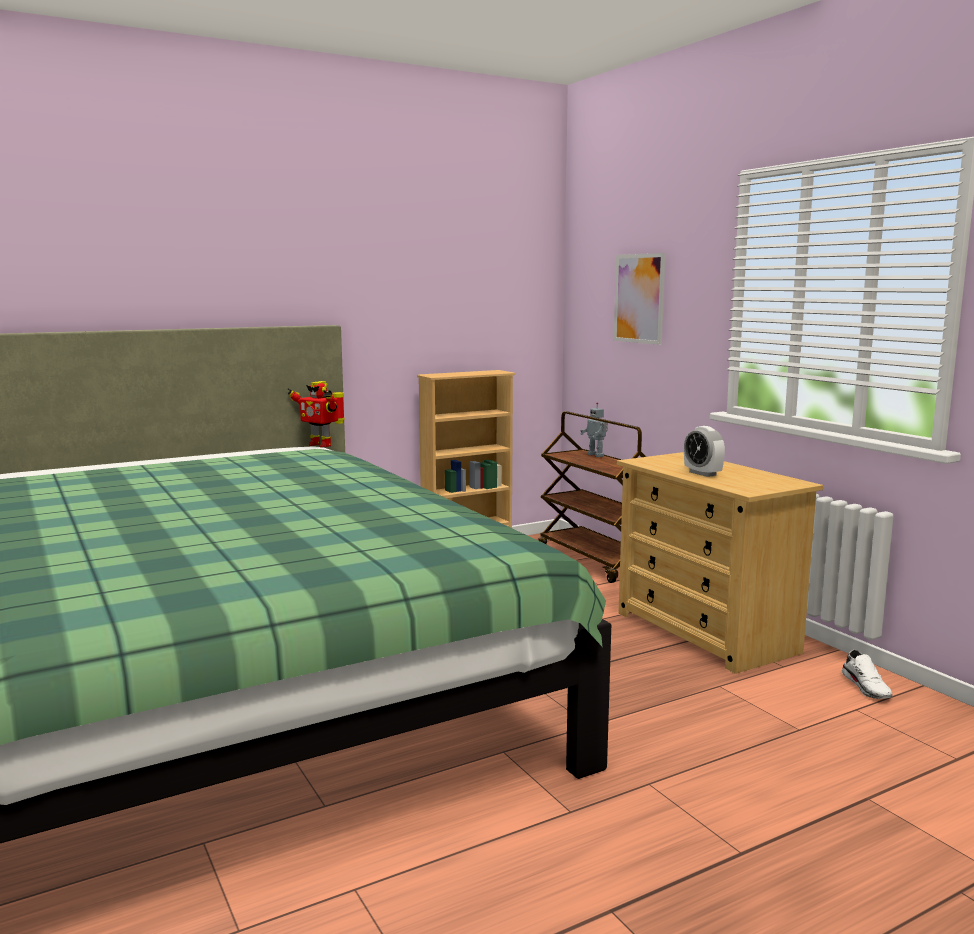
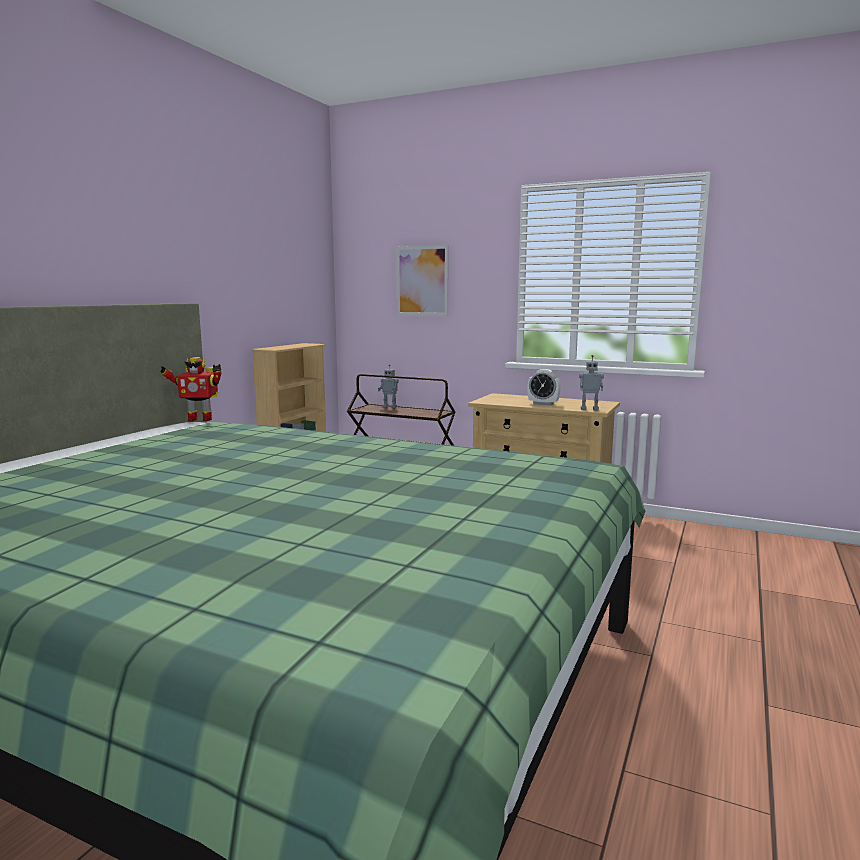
camera: 35 degrees left, 0 degrees up
(741, 488) = (589, 409): none -> toy robot
(867, 687) = (665, 529): white shoe -> none

